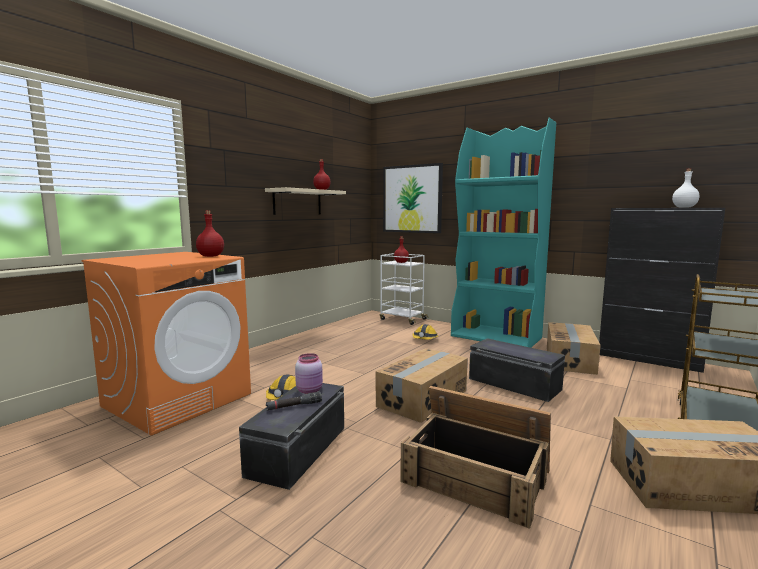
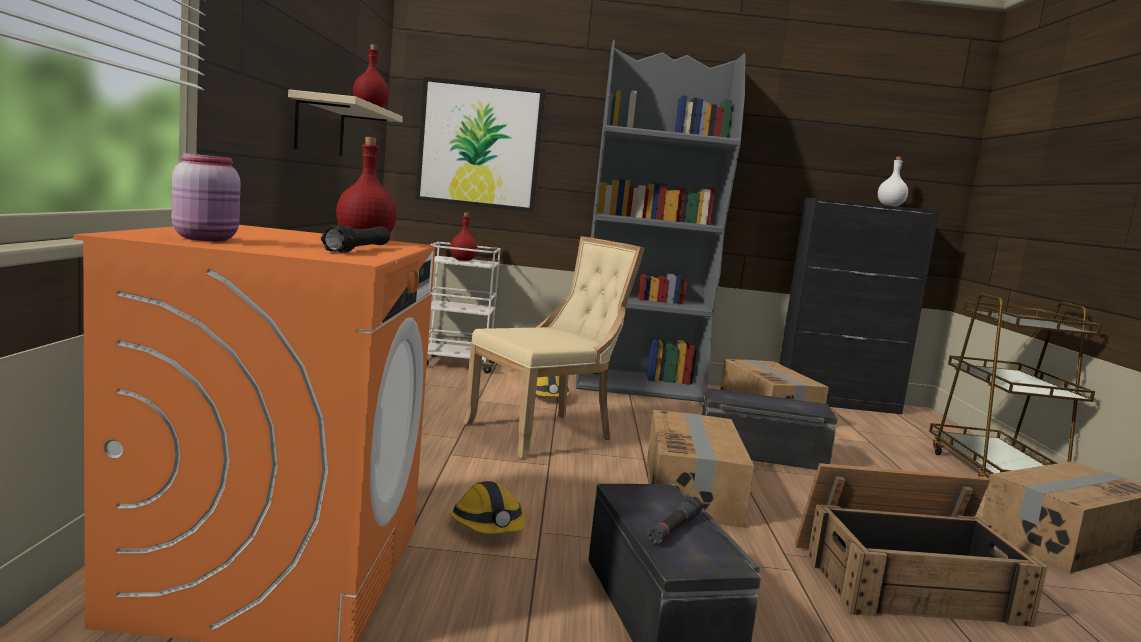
camera: 35 degrees left, 0 degrees up
(175, 261) = (358, 249): none -> black flashlight
(310, 390) = (643, 499): pink jar -> pink jar (207, 239)
(390, 357) = (545, 433): none -> beige chair
(496, 337) = (638, 386): turquoise bookcase -> grey bookcase

